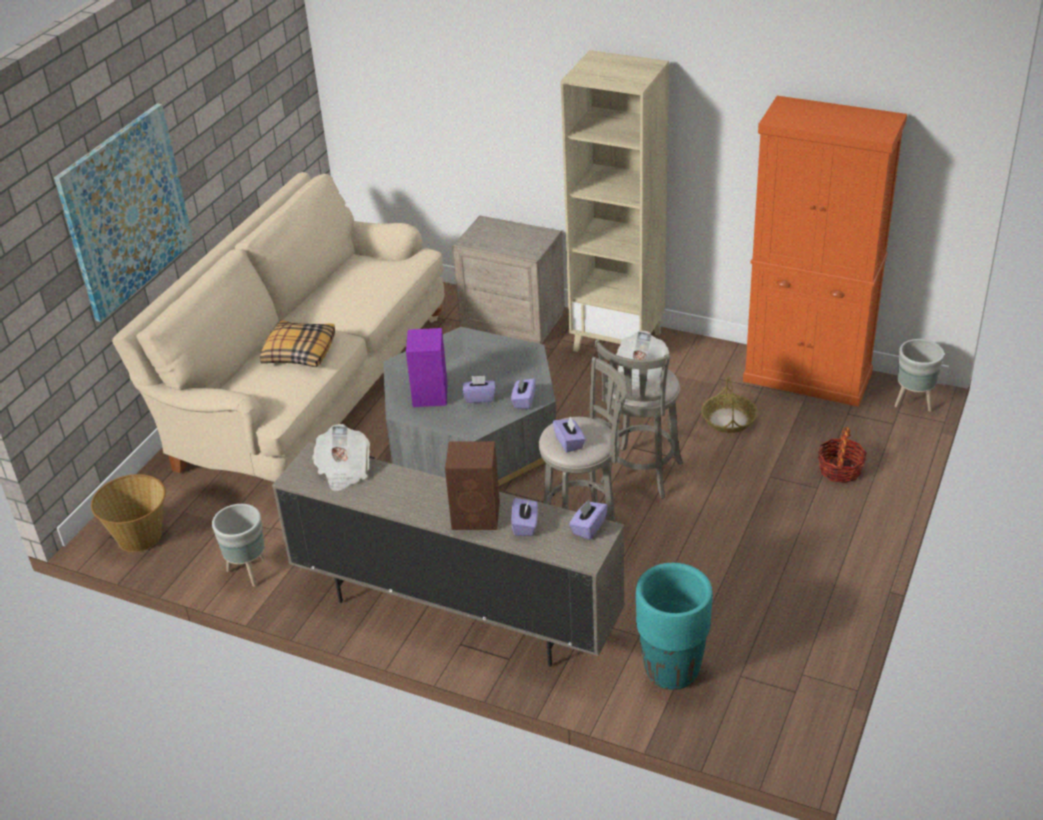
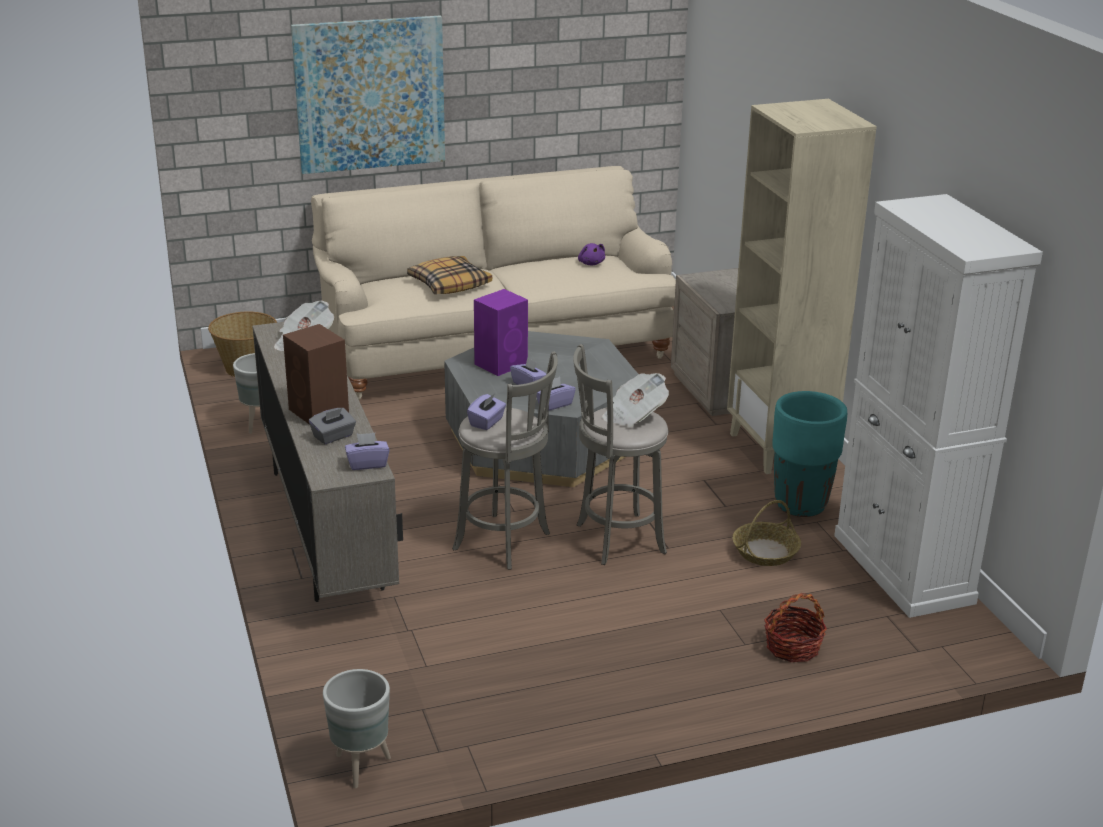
camera: 45 degrees right, 10 degrees down
(363, 270) = (591, 263): none -> purple plush toy
(525, 526) = (333, 436): purple tissue box -> grey tissue box
(672, 671) = (384, 667): turquoise planter -> turquoise planter (801, 505)
(807, 377) = (903, 569): orange cabinet -> white cabinet
(914, 403) = (974, 650): grey planter -> grey planter (361, 767)

